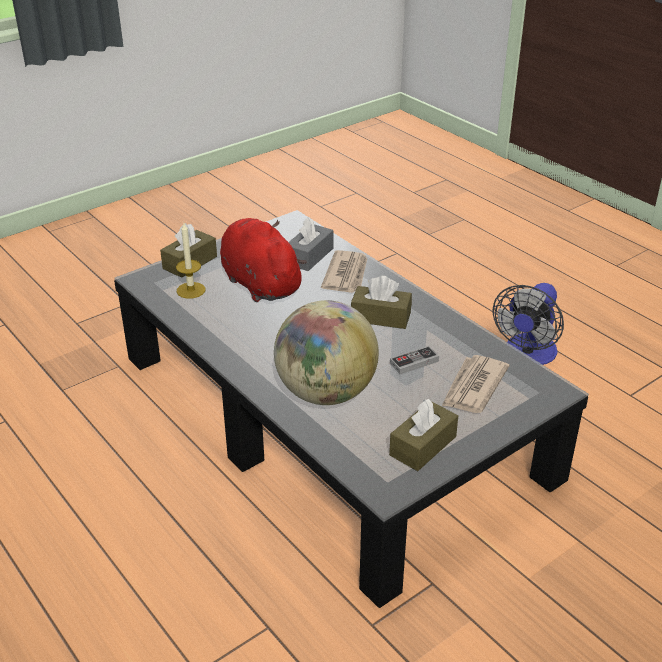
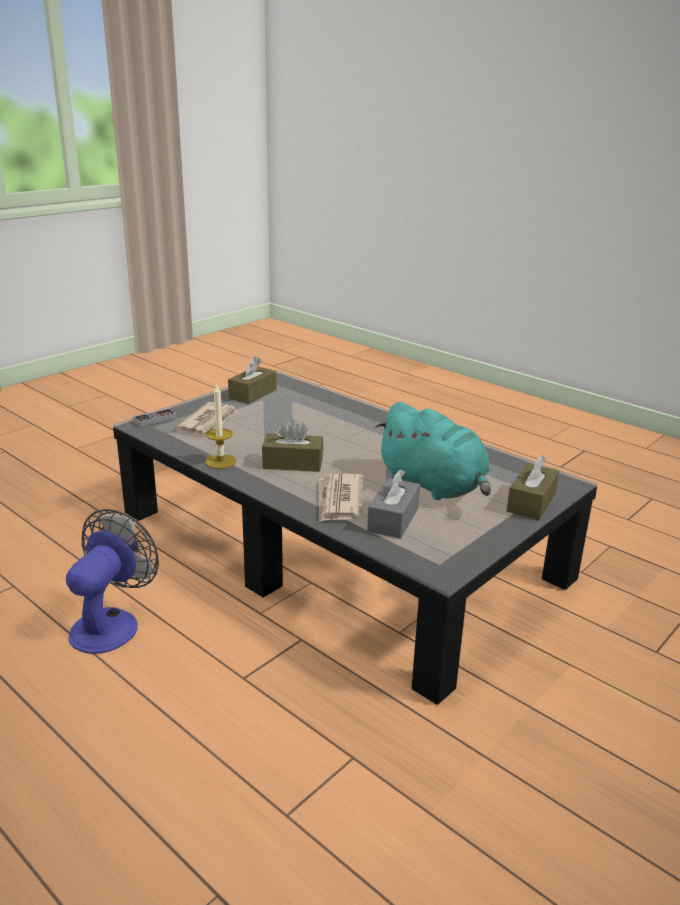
camera: 170 degrees right, 10 degrees down
(191, 290) = (502, 475): candle -> candle (220, 461)
(259, 283) = (434, 486): red plush toy -> turquoise plush toy
(325, 393) = (329, 413): globe -> none
(414, 362) = (258, 433): game controller -> game controller (154, 420)

